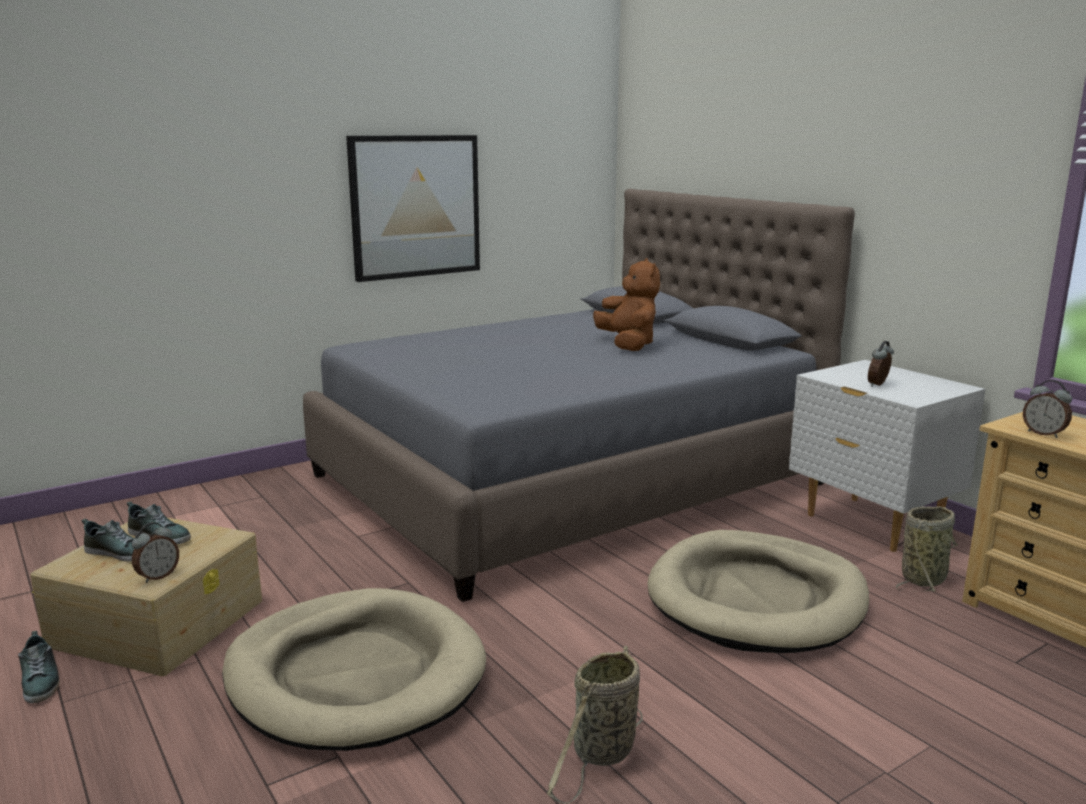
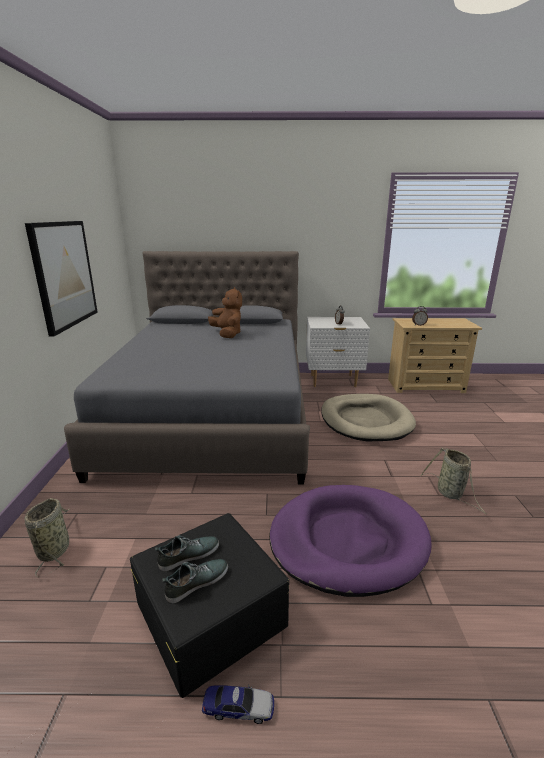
camera: 55 degrees left, 5 degrees up
(41, 681) = (238, 707): shoe -> toy car
(157, 576) = (257, 569): alarm clock -> none
(159, 621) = (210, 612): beige storage box -> black storage box
(355, 675) = (347, 541): beige dog bed -> purple dog bed
(628, 345) = (227, 334): brown plush toy -> brown plush toy turned 45 degrees clockwise
(924, 578) = (377, 390): basket -> basket (55, 549)

